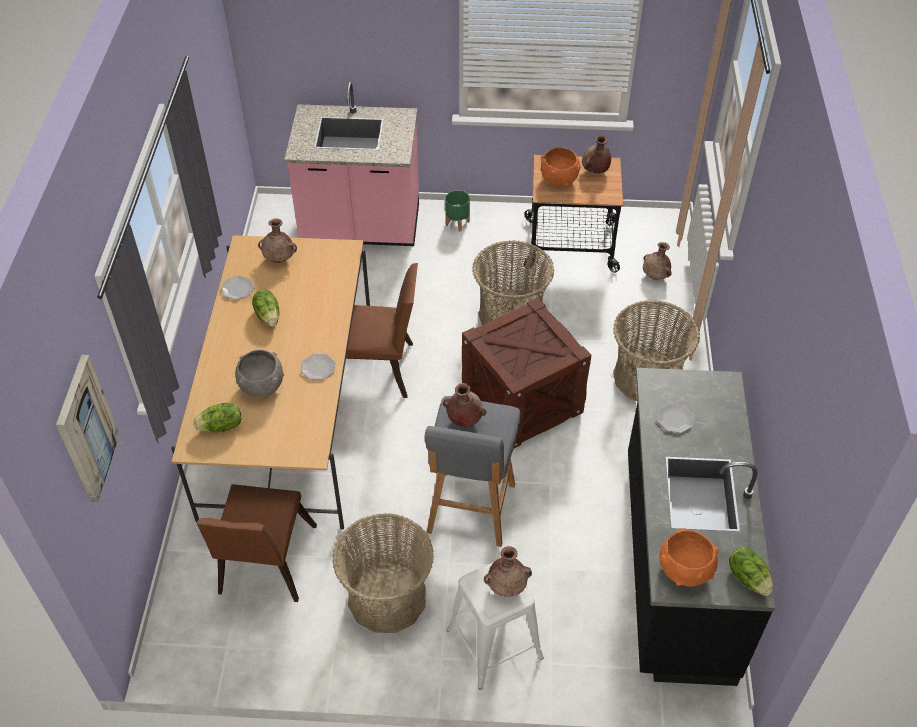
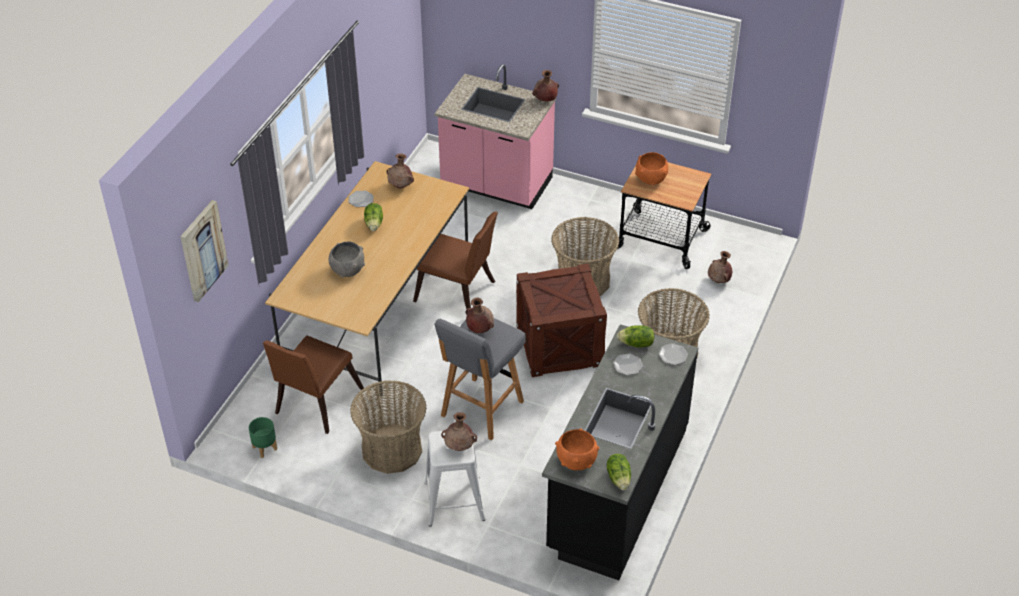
camera: 20 degrees right, 5 degrees down
(221, 427) = (308, 289): lettuce -> lettuce (636, 344)
(318, 368) = (393, 268): plate -> plate (673, 355)
(457, 223) = (575, 199): green planter -> green planter (264, 448)
(595, 171) = (684, 179): brown vase -> brown vase (545, 100)

